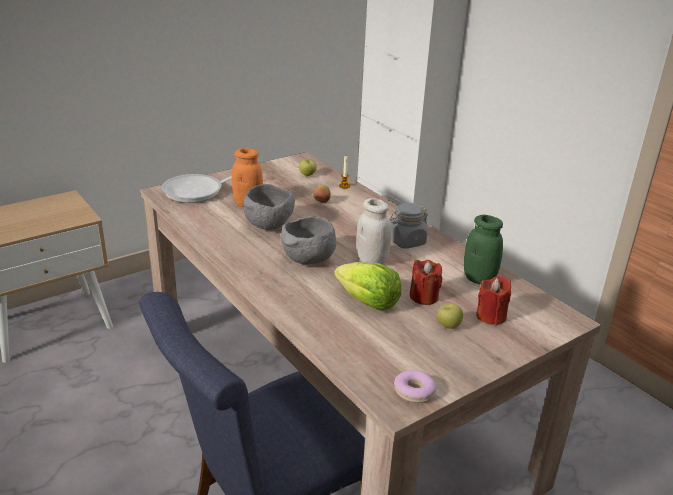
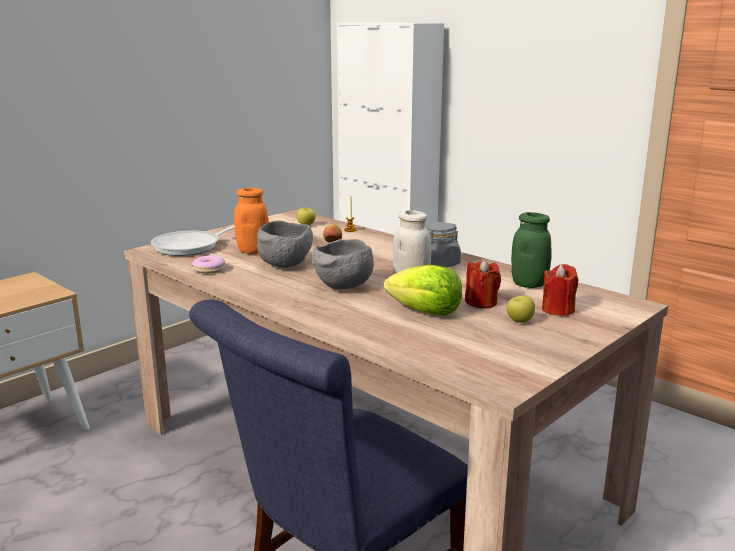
camera: 10 degrees left, 10 degrees down
(414, 391) = (515, 374): donut -> donut (209, 269)

